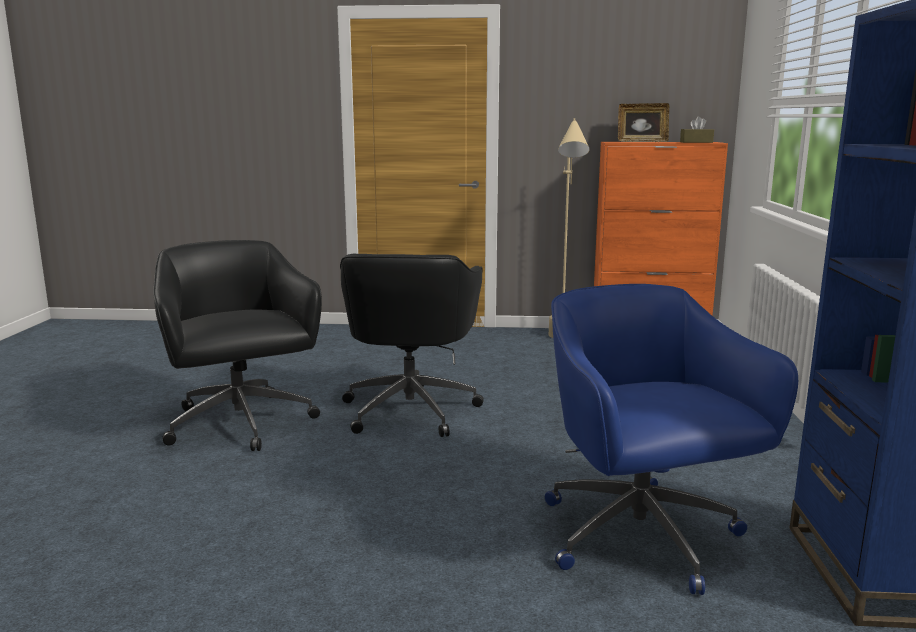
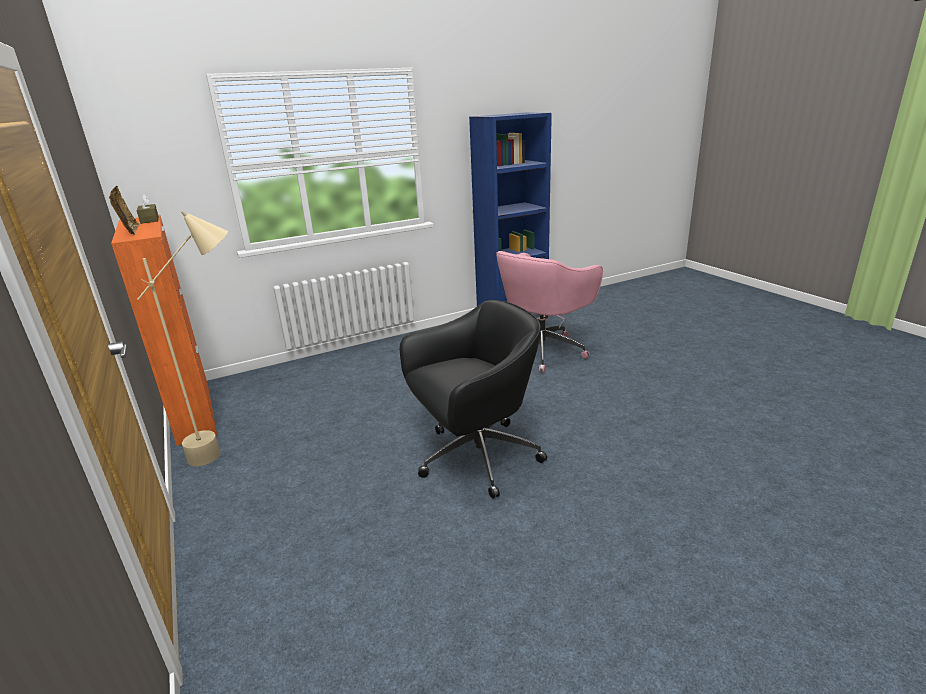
camera: 120 degrees left, 10 degrees up
(241, 424) = (602, 528): black office chair -> none
(642, 539) = (543, 350): blue office chair -> pink office chair

